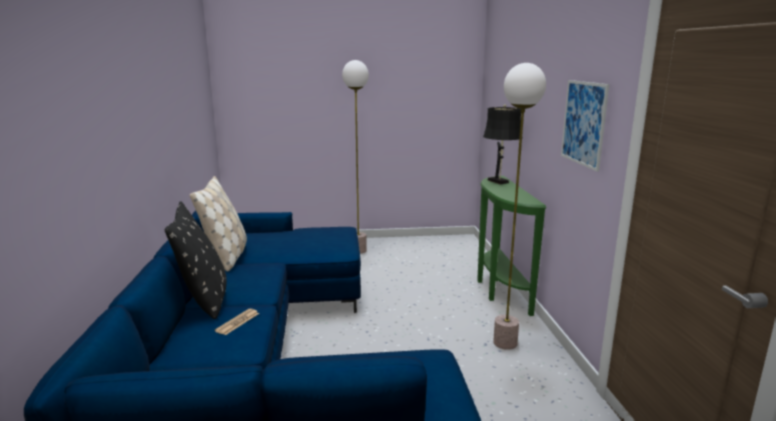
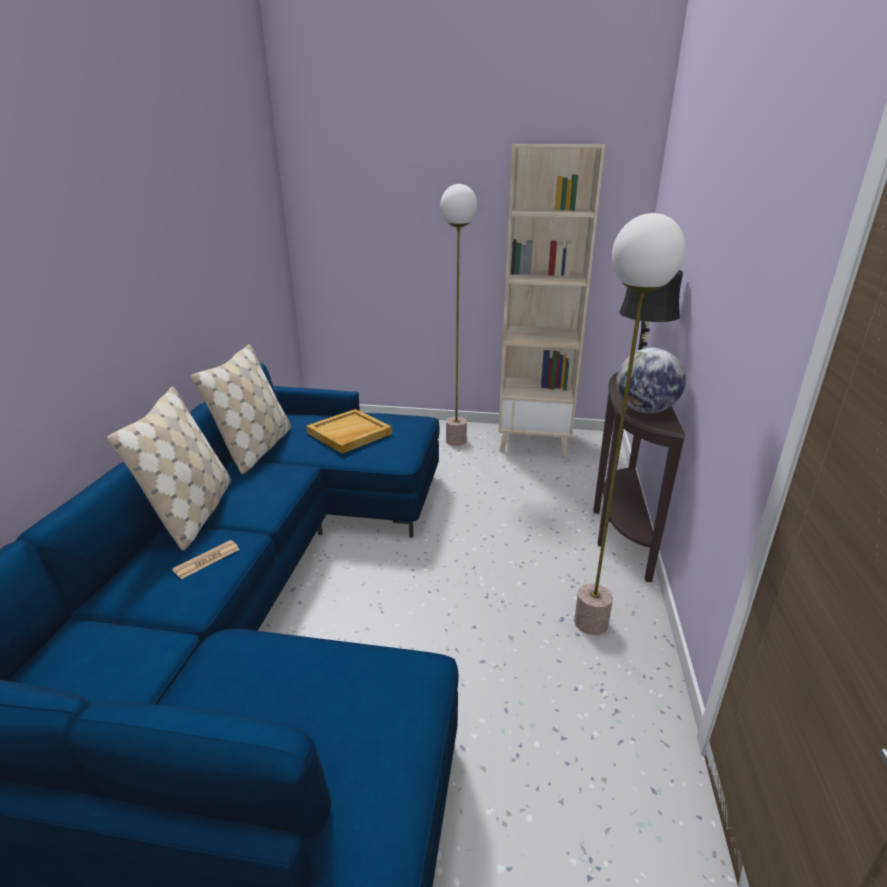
camera: 15 degrees right, 10 degrees up
(204, 298) = (193, 513): black pillow -> beige pillow
(295, 240) = (349, 434): none -> beige tray
(416, 245) = (534, 441): none -> beige bookcase
(499, 290) = (618, 530): green console table -> brown console table
(514, 196) = (645, 410): none -> globe
(583, 123) = (748, 322): picture -> none

